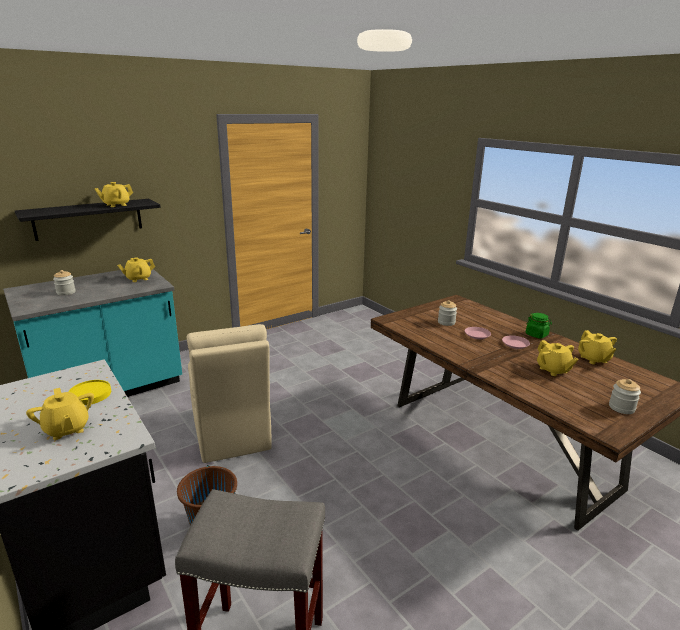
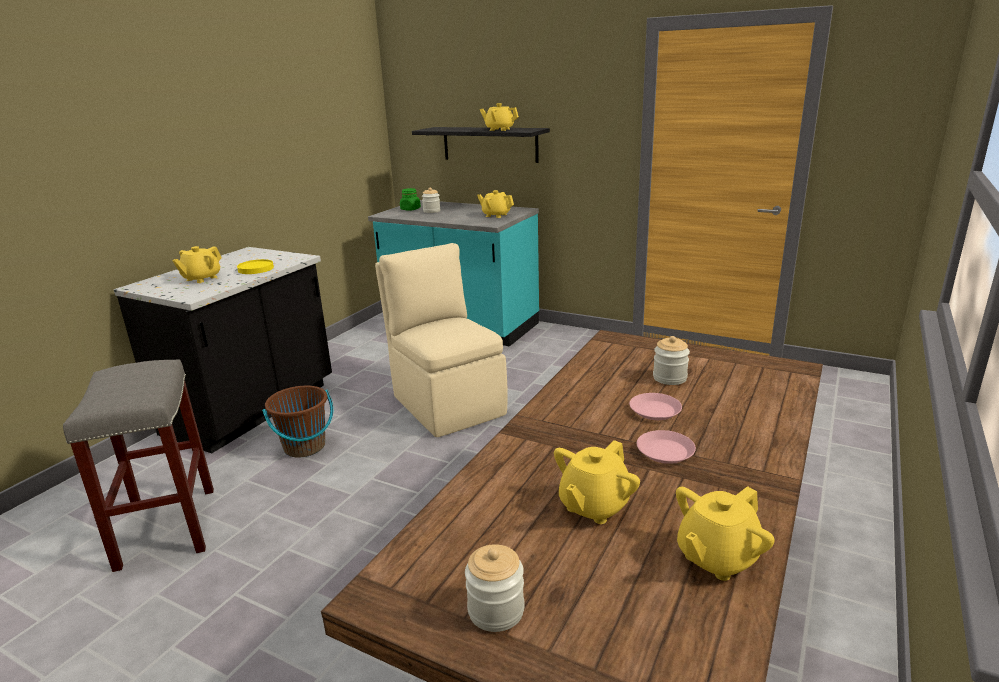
camera: 65 degrees right, 0 degrees up
(231, 433) = (447, 404): beige chair -> beige chair turned 105 degrees clockwise
(536, 335) = (749, 469): green jar -> green jar (410, 209)

